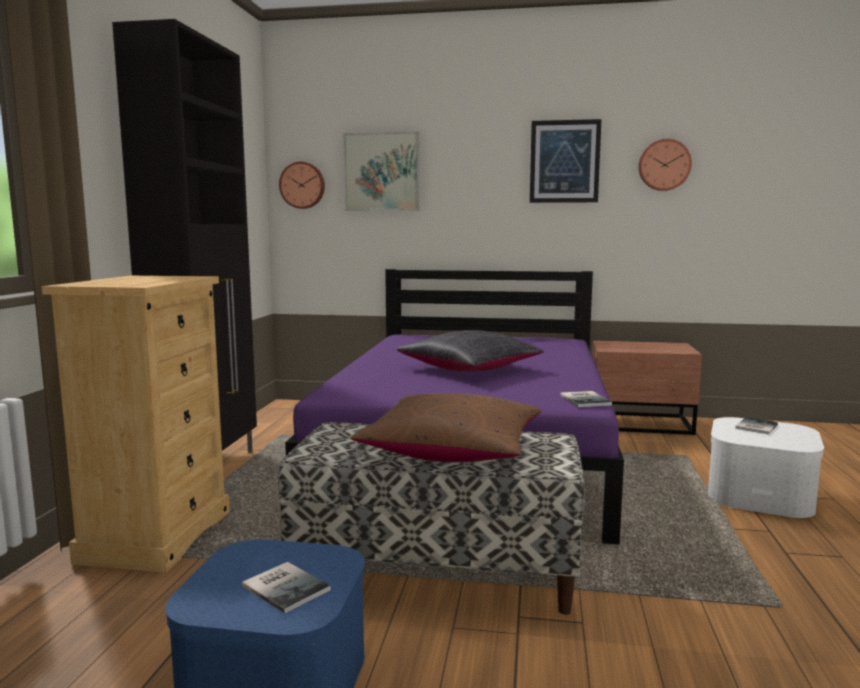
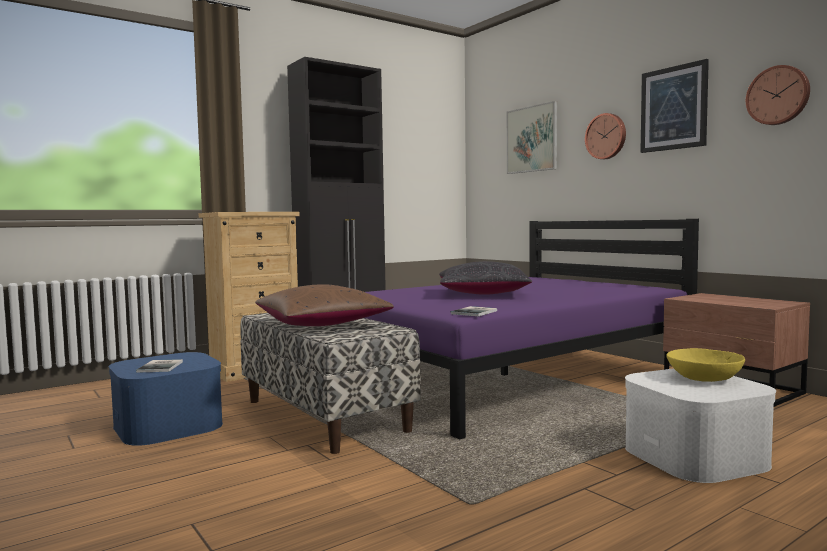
camera: 45 degrees right, 5 degrees down
(302, 185) = (484, 156): wall clock -> wall clock (606, 136)
(754, 427) = (704, 378): book -> yellow bowl

